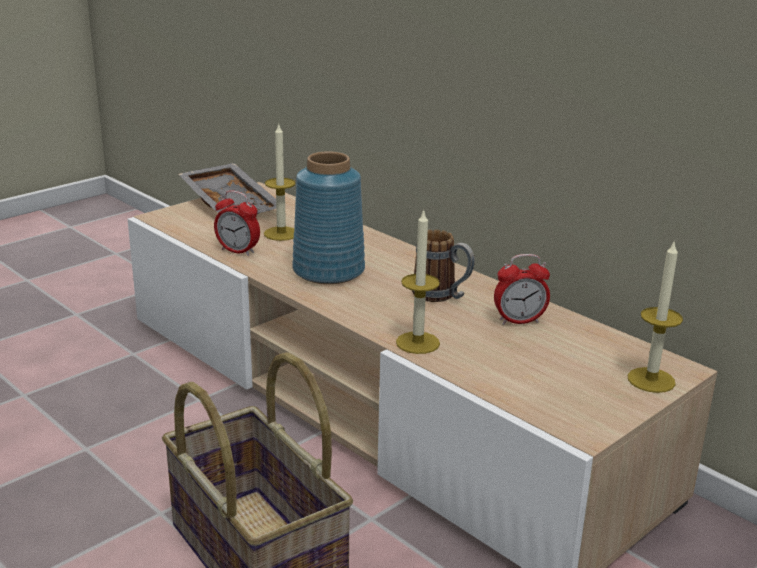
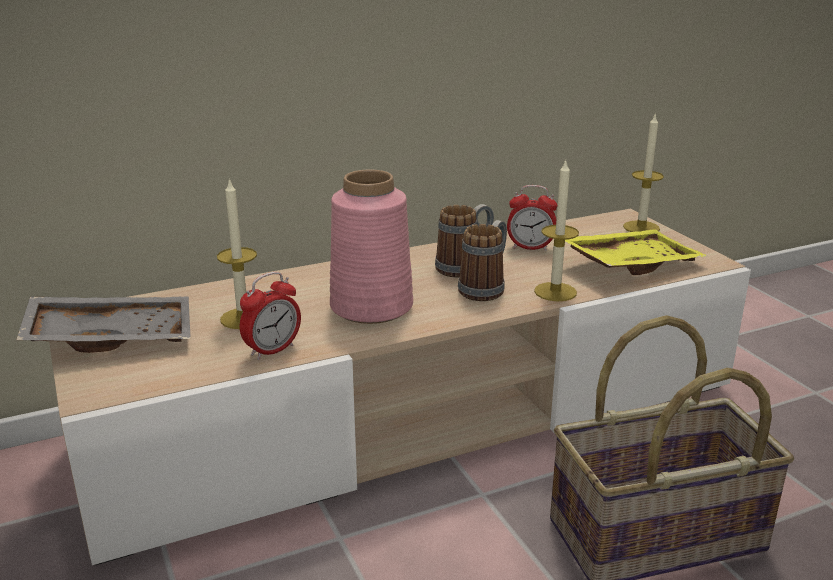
camera: 70 degrees left, 0 degrees up
(327, 270) = (370, 307): blue vase -> pink vase
(401, 310) = (486, 288): none -> mug
(519, 321) = (530, 248): alarm clock -> alarm clock turned 90 degrees clockwise
(524, 378) = (629, 264): none -> yellow tray

